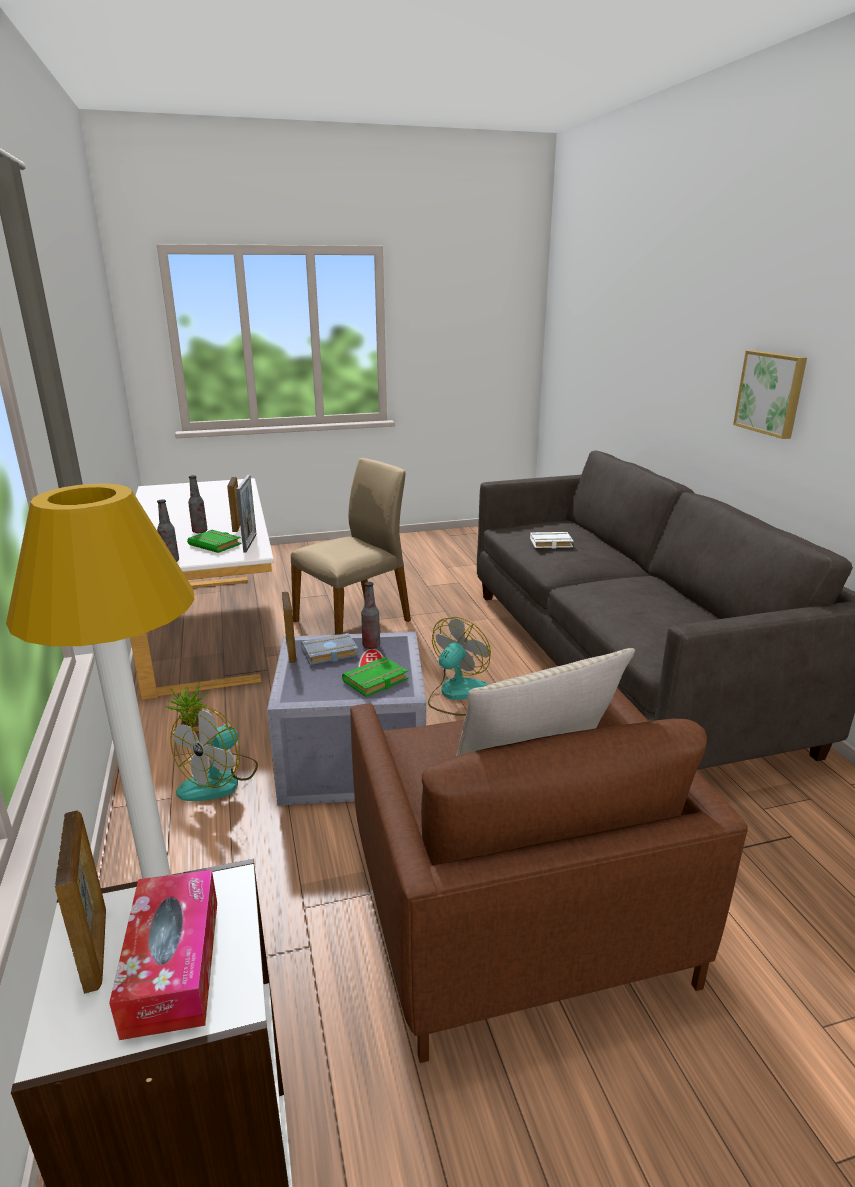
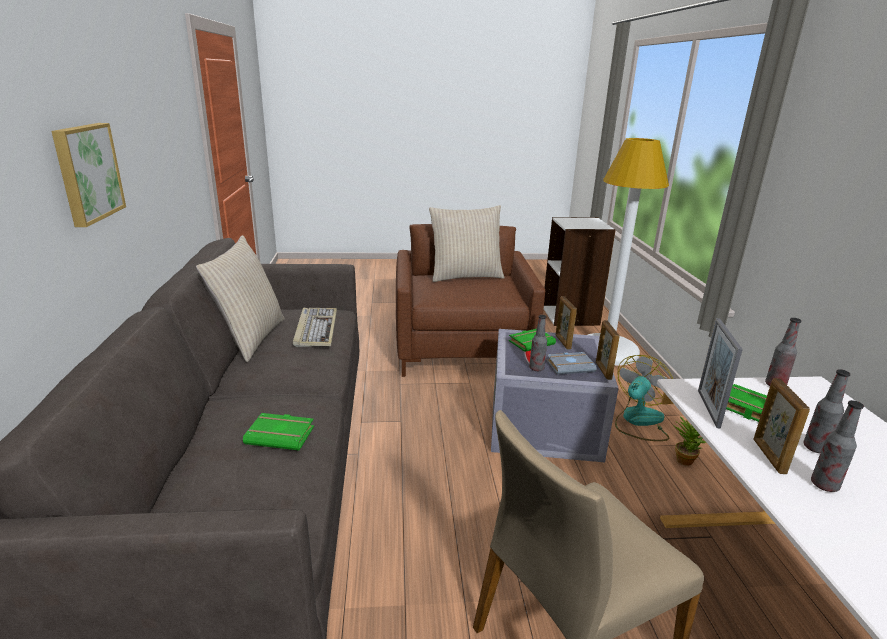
camera: 170 degrees left, 0 degrees up
(96, 948) = (597, 224): picture frame -> picture frame (562, 342)
(173, 965) = (576, 221): tissue box -> none
(220, 519) = (824, 485): none -> bottle
(457, 695) = (447, 467): fan -> none
(550, 543) = (282, 435): white book -> green book
(642, 619) = (315, 329): none -> keyboard
(694, 604) = (250, 338): none -> beige pillow

